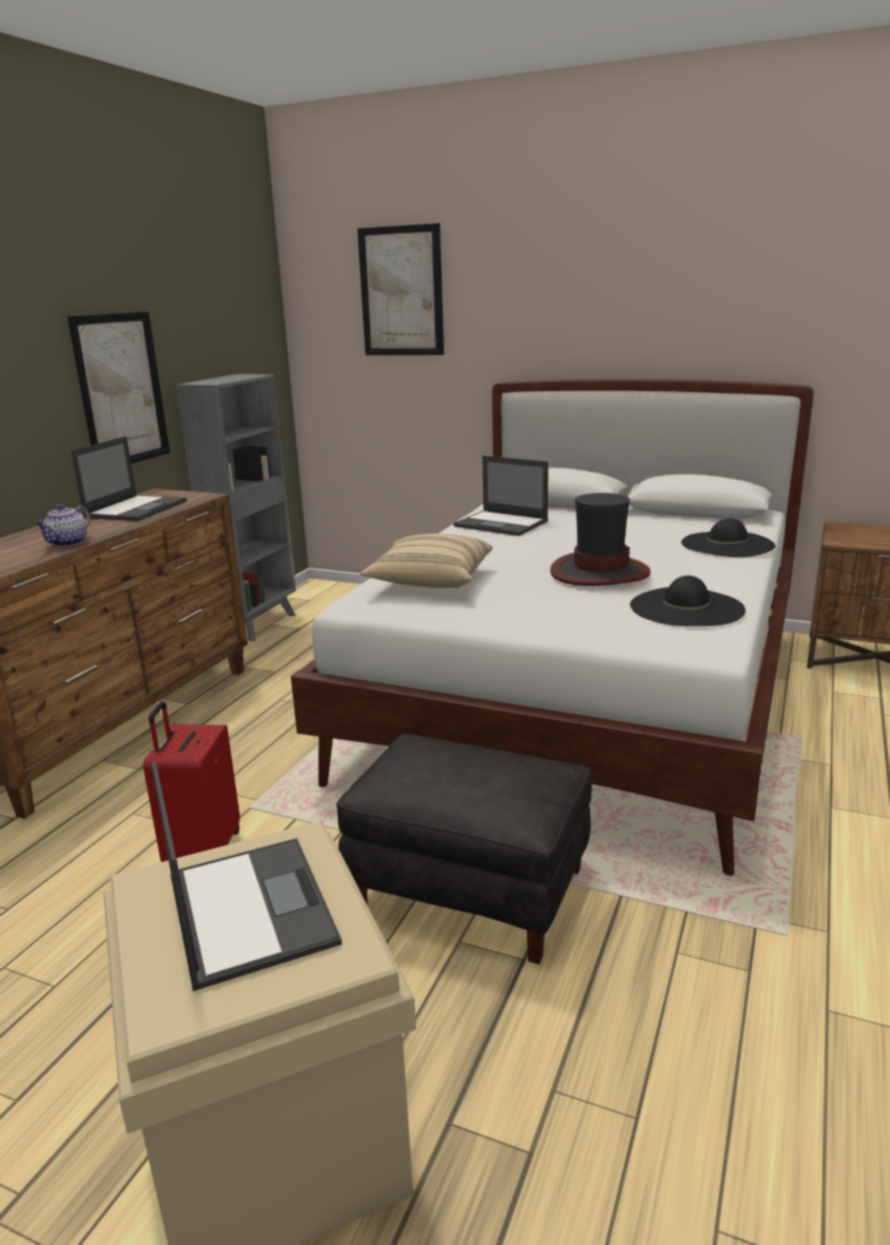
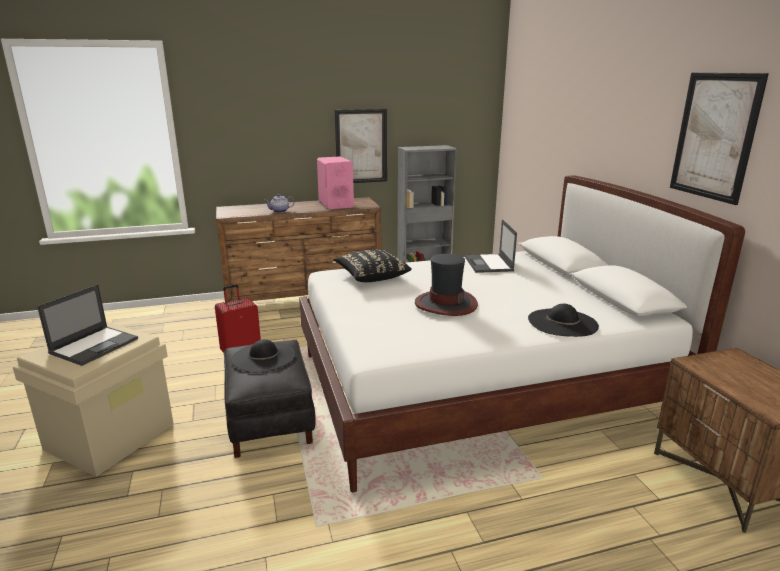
camera: 50 degrees right, 0 degrees up
(136, 509) = (335, 204): laptop -> pink speaker
(401, 292) = (544, 107): picture -> picture (714, 136)
(430, 581) = (372, 276): beige pillow -> black pillow
(686, 608) = (424, 337): black hat -> black hat (263, 357)

